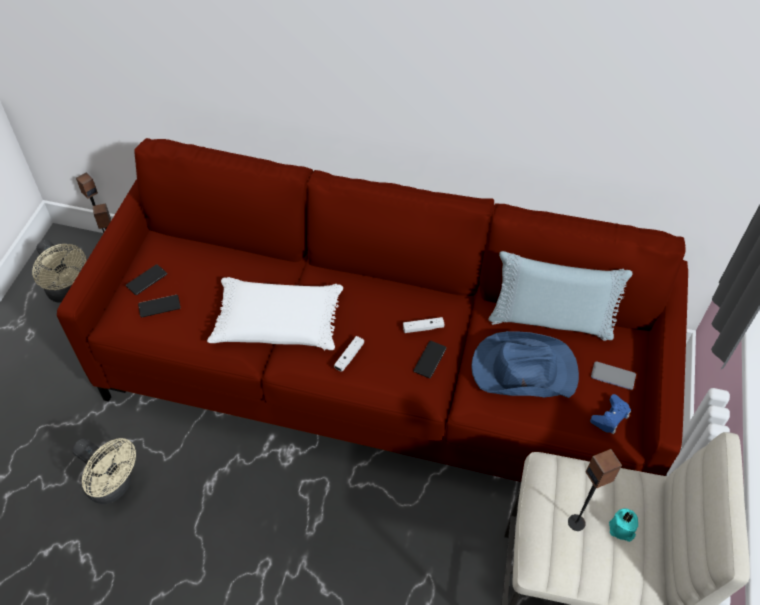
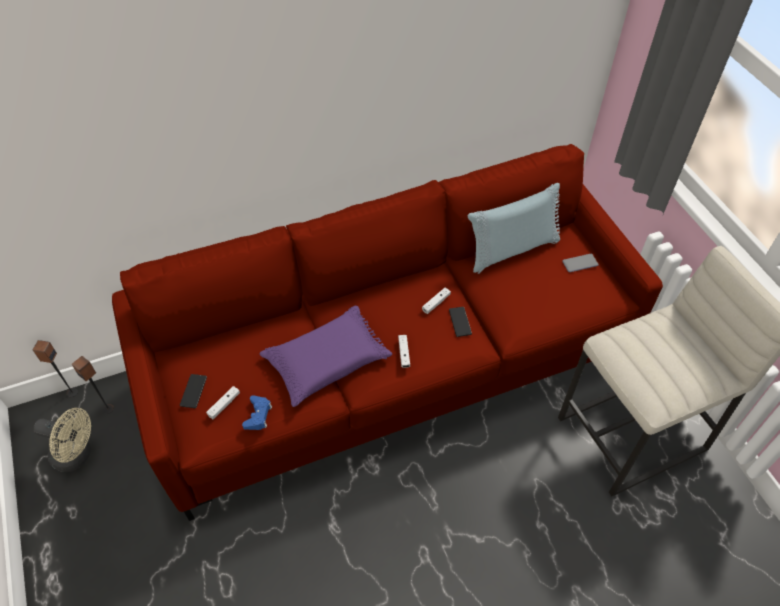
camera: 35 degrees left, 0 degrees up
(114, 487) = (258, 579): beige fan -> none
(159, 306) = (224, 405): phone -> white game controller
(277, 319) = (327, 359): white pillow -> purple pillow
(523, 370) = (524, 292): blue hat -> none
(577, 522) = (655, 364): speaker -> none
(610, 417) = (601, 290): blue game controller -> blue game controller (258, 415)
(621, 530) = (682, 352): turquoise candle -> none

